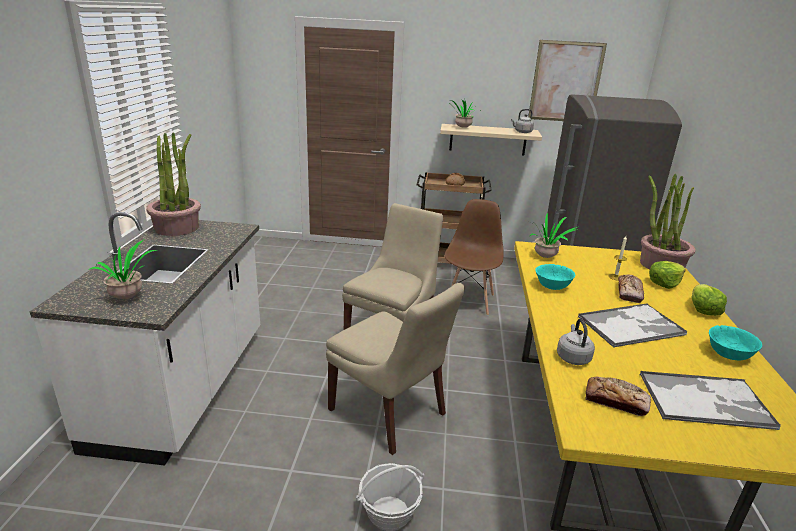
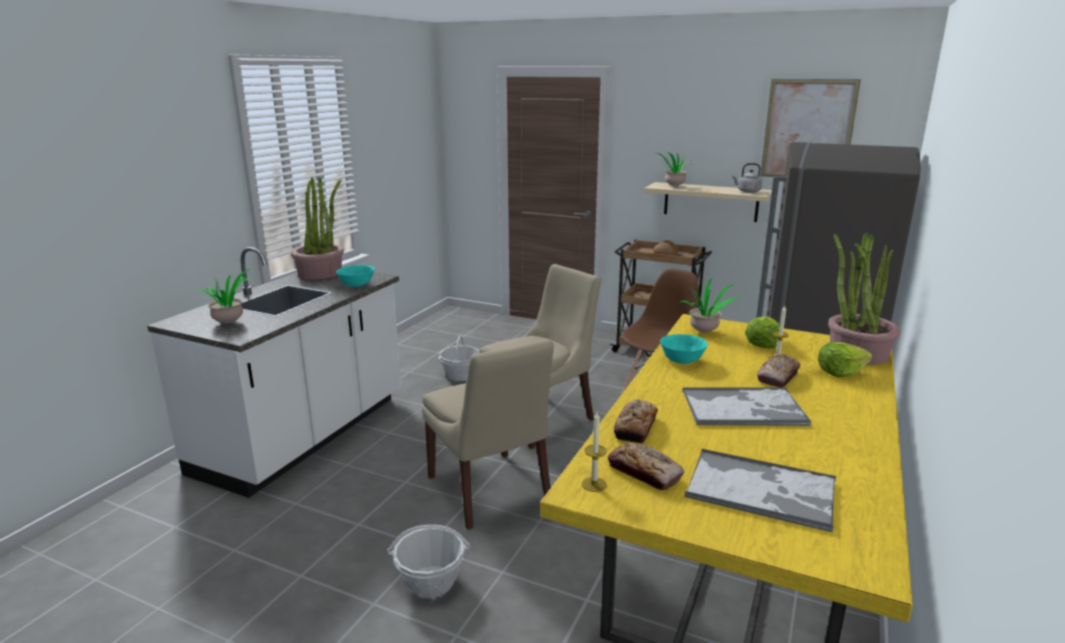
camera: 20 degrees right, 5 degrees down
(300, 304) = (460, 375): none -> basket
(572, 357) = (635, 427): grey kettle -> bread
(590, 421) = (594, 484): none -> candle
(703, 309) = (865, 404): lettuce -> lettuce (762, 343)
(728, 355) = (848, 452): turquoise bowl -> turquoise bowl (356, 285)

